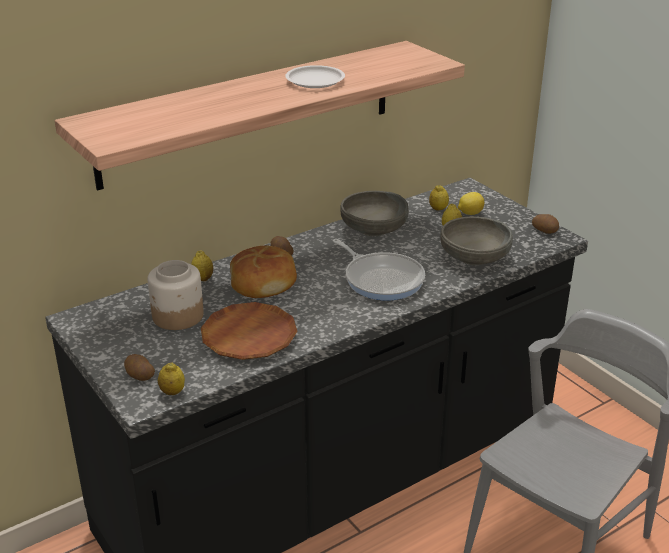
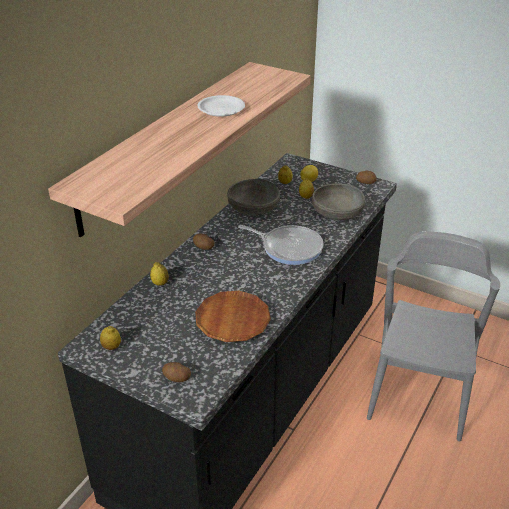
camera: 25 degrees left, 5 degrees up
(172, 392) = (212, 383): lemon -> lemon (111, 347)
(177, 316) = (166, 320): jar -> none
(263, 282) = (208, 273): bread -> none

